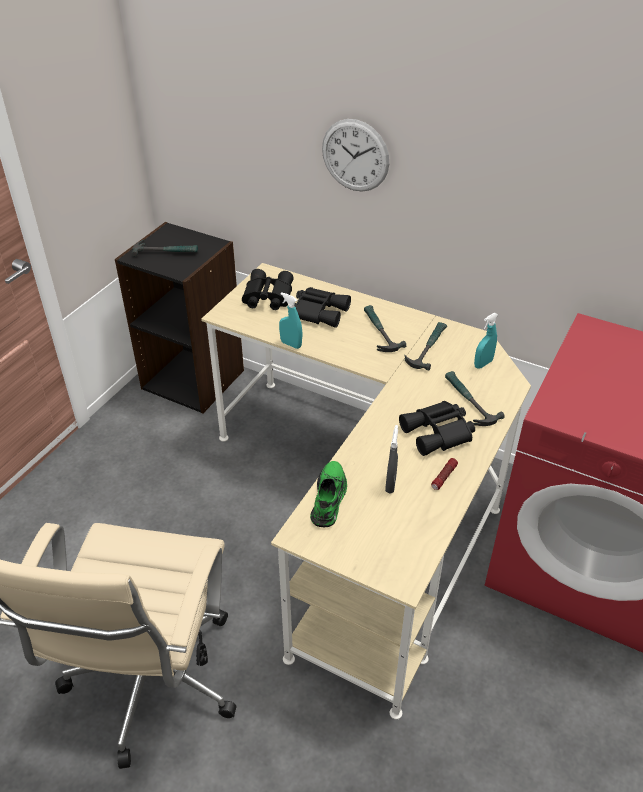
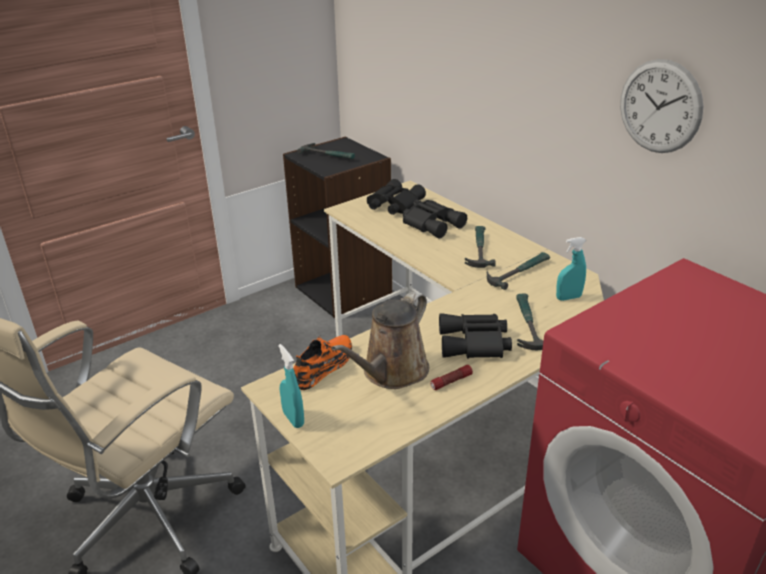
camera: 25 degrees right, 10 degrees down
(291, 344) = (386, 242): turquoise spray bottle -> turquoise spray bottle (293, 419)
(329, 497) = (323, 367): green shoe -> orange shoe
(355, 155) = (488, 70): wall clock -> wall clock (660, 107)
(390, 484) = (391, 372): grey spray bottle -> brown watering can

